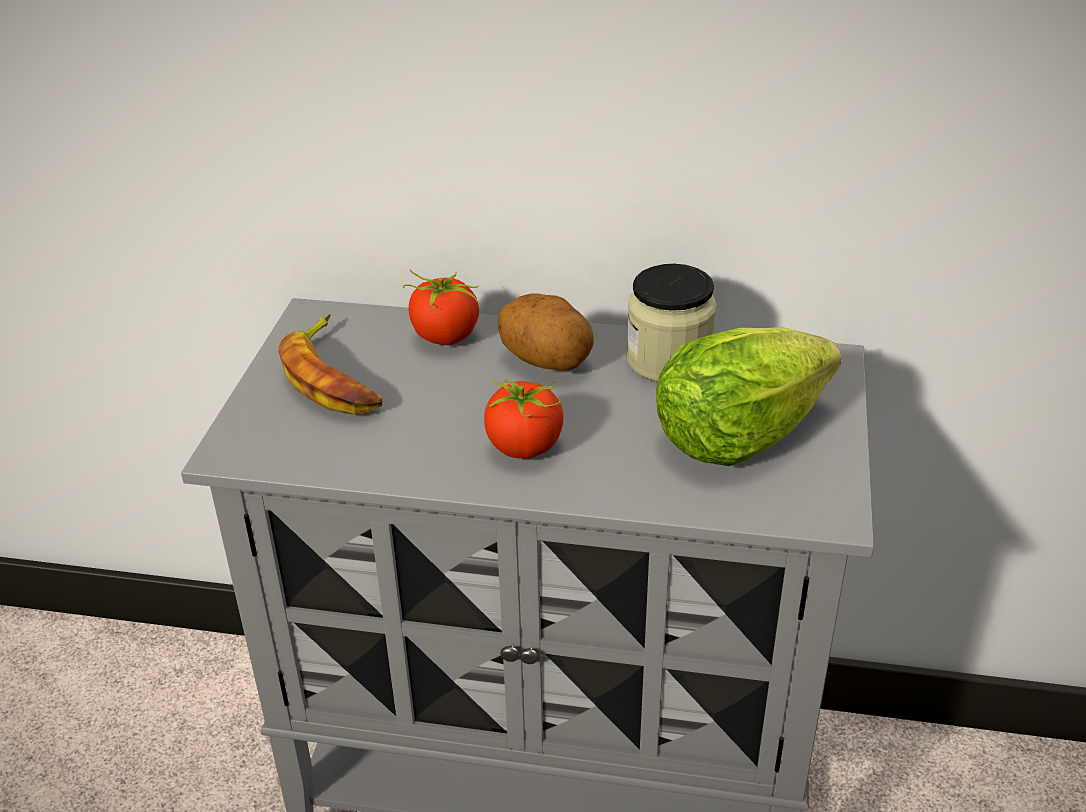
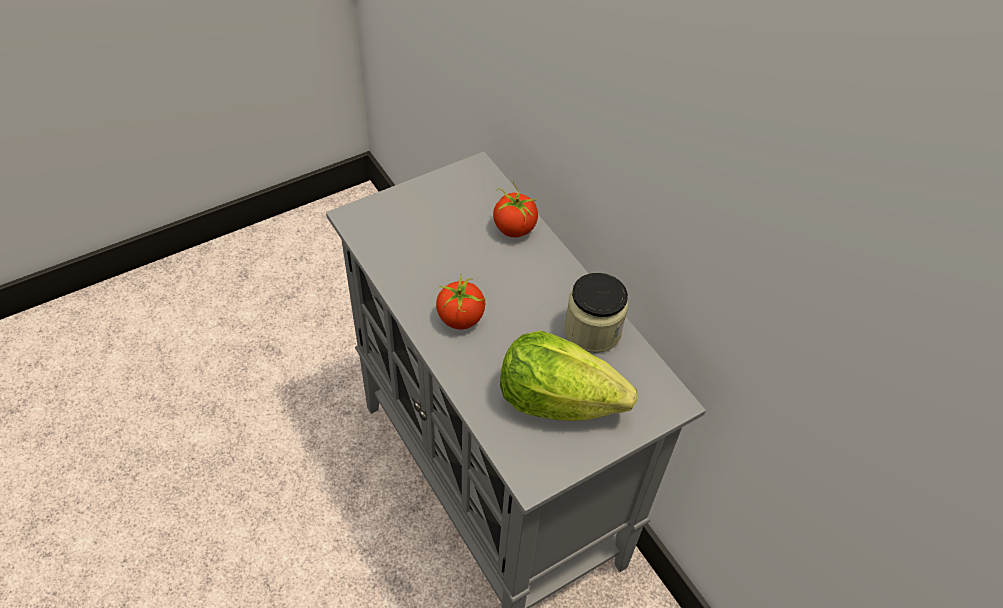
camera: 45 degrees right, 15 degrees up
(334, 377) = (439, 212): banana -> none
(546, 361) = (537, 281): potato -> none

